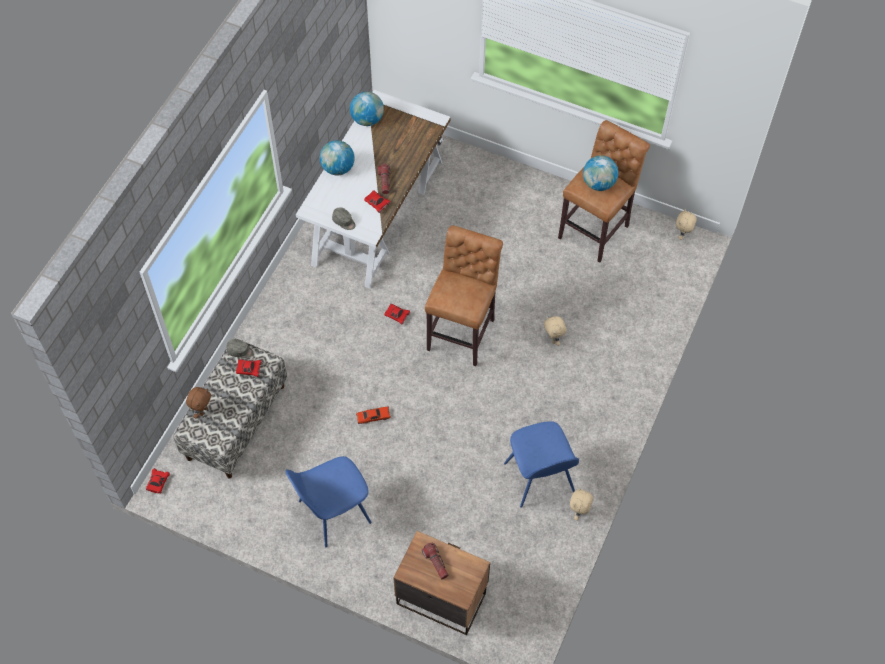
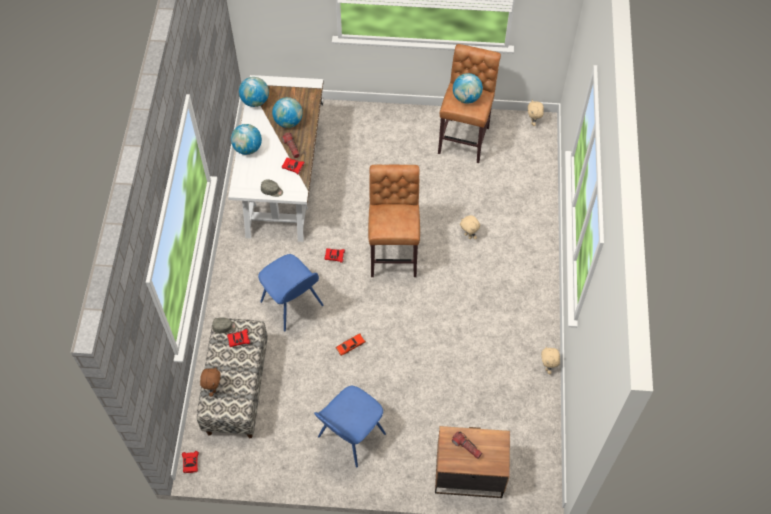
camera: 20 degrees left, 0 degrees up
(393, 152) = (288, 121): none -> globe
(539, 479) = (505, 351): blue chair -> blue chair (293, 305)

